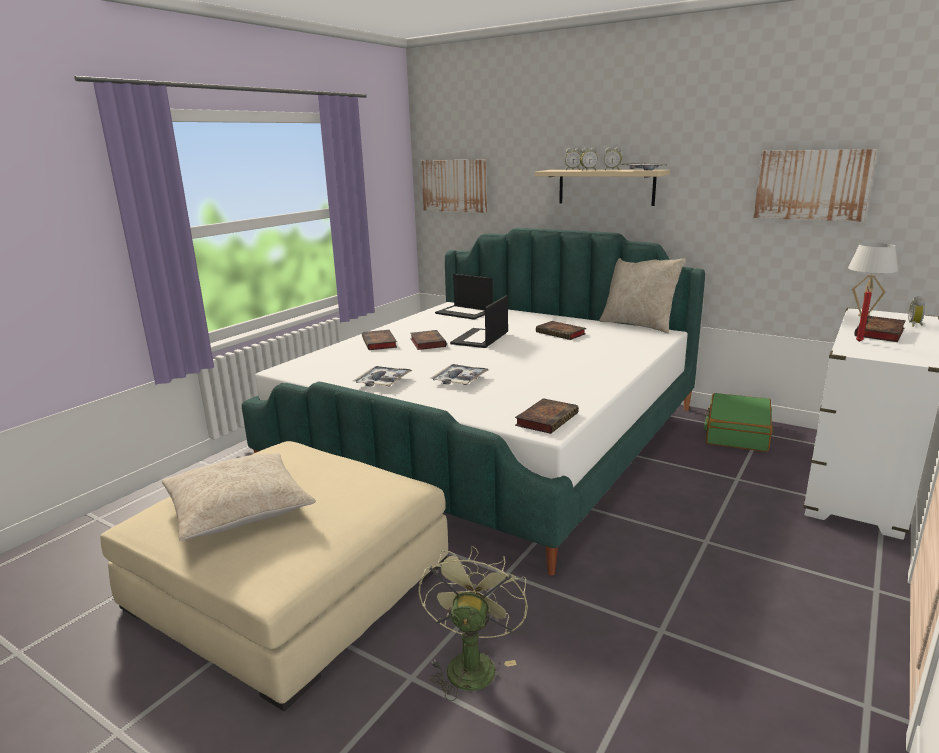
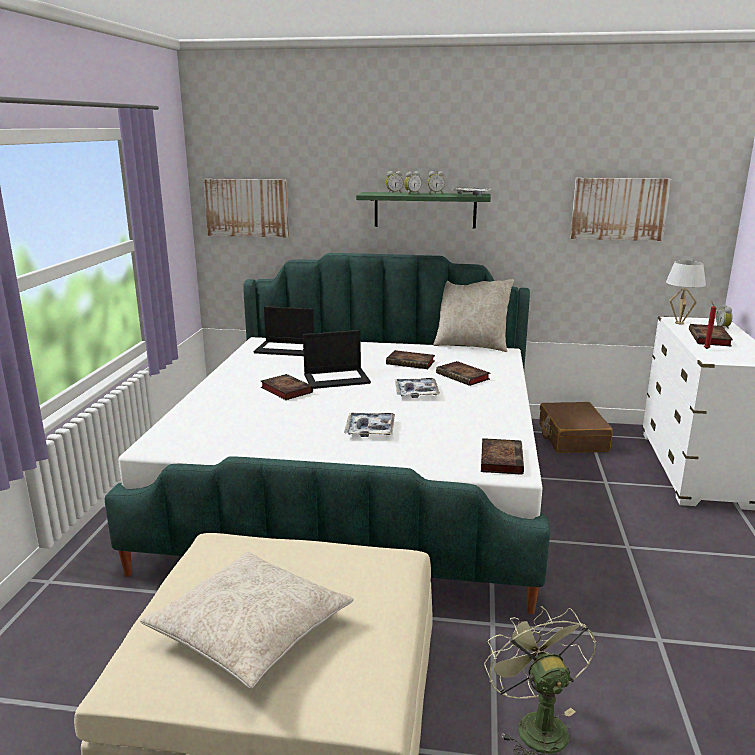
camera: 25 degrees left, 0 degrees up
(380, 343) = (232, 397): book -> book (464, 377)
(383, 381) = (290, 444): tray -> tray (416, 392)
(480, 339) = (337, 378): laptop -> laptop turned 105 degrees counterclockwise
(606, 187) = (425, 210): beige shelf -> green shelf
(736, 433) = (572, 438): green suitcase -> brown suitcase

